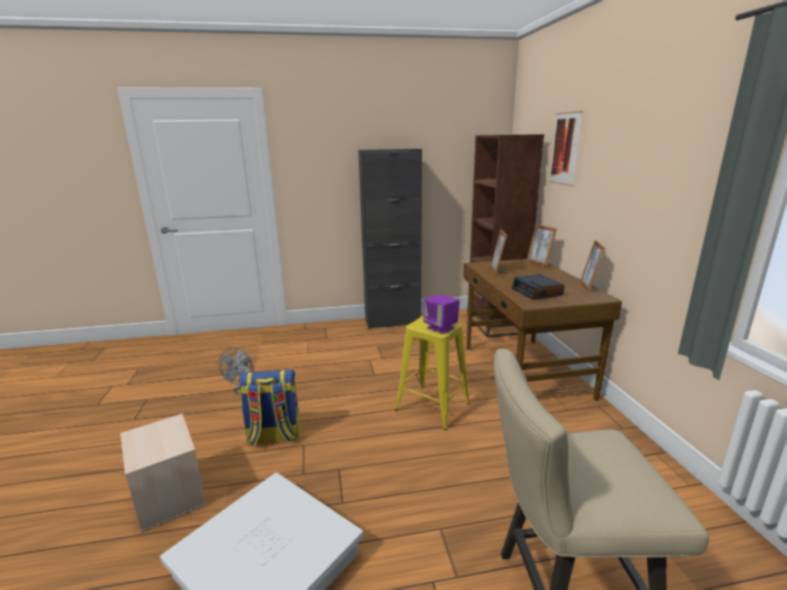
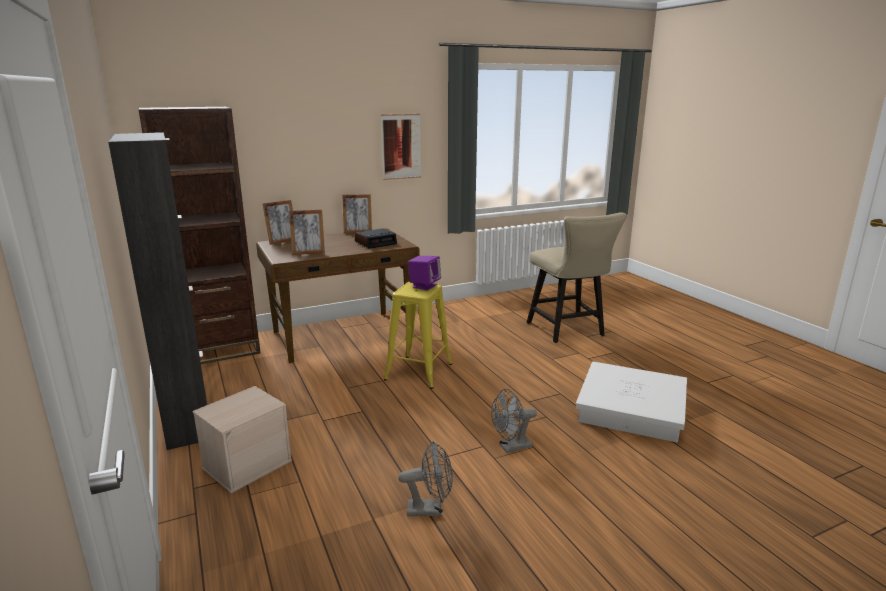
camera: 105 degrees left, 0 degrees up
(171, 496) = (627, 480): beige storage box -> beige storage box (247, 464)
(274, 437) = (511, 447): backpack -> grey fan
(565, 149) = (263, 121): picture -> picture (401, 146)

